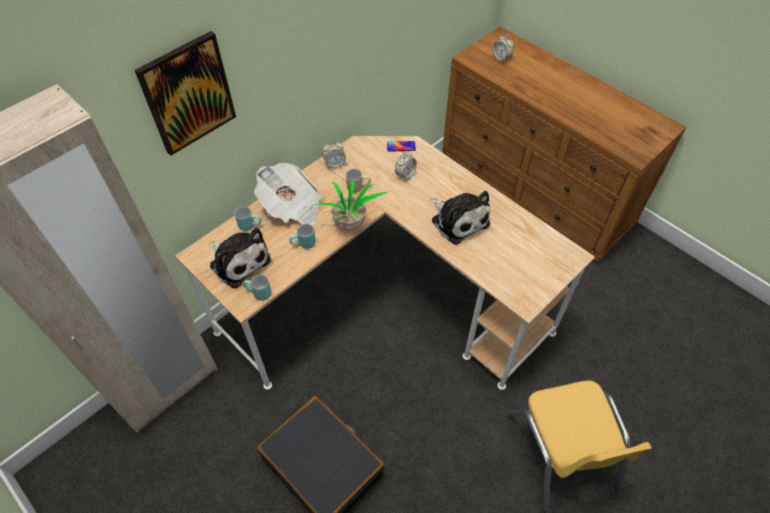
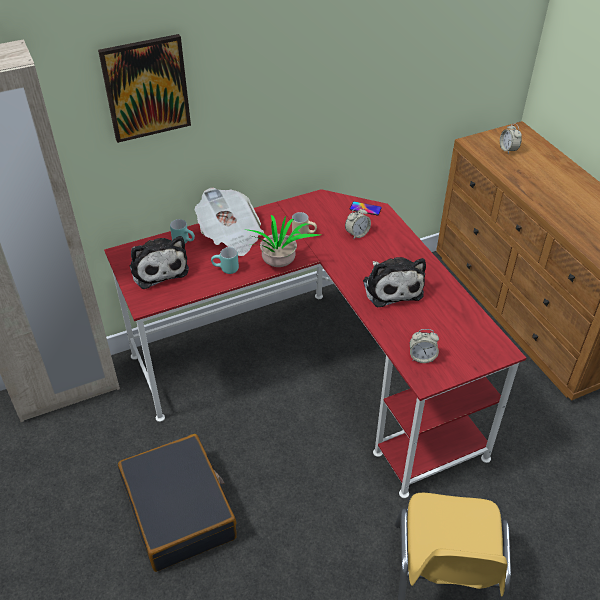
camera: 20 degrees right, 10 degrees down
(258, 294) = (162, 300): turquoise mug -> none
(334, 164) = (291, 209): alarm clock -> alarm clock (422, 357)
(385, 299) = (314, 373): beige desk -> red desk

